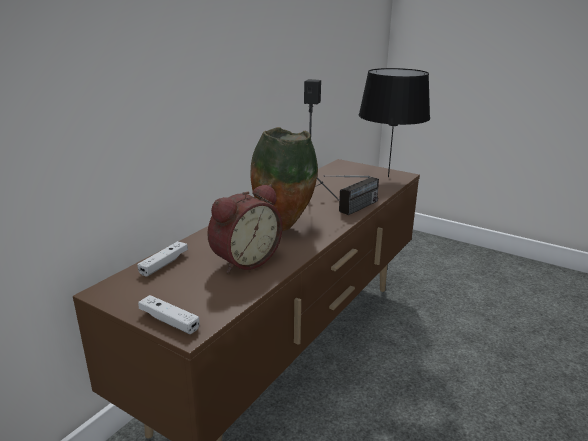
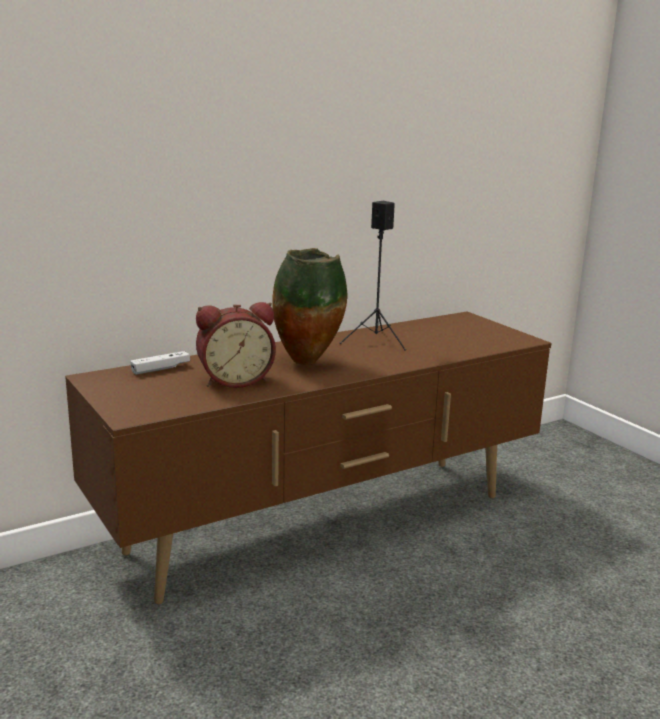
camera: 25 degrees right, 5 degrees down
(169, 321) = (120, 407): white game controller -> none
(351, 210) = (405, 362): radio -> none
(388, 177) = (503, 339): black table lamp -> none

